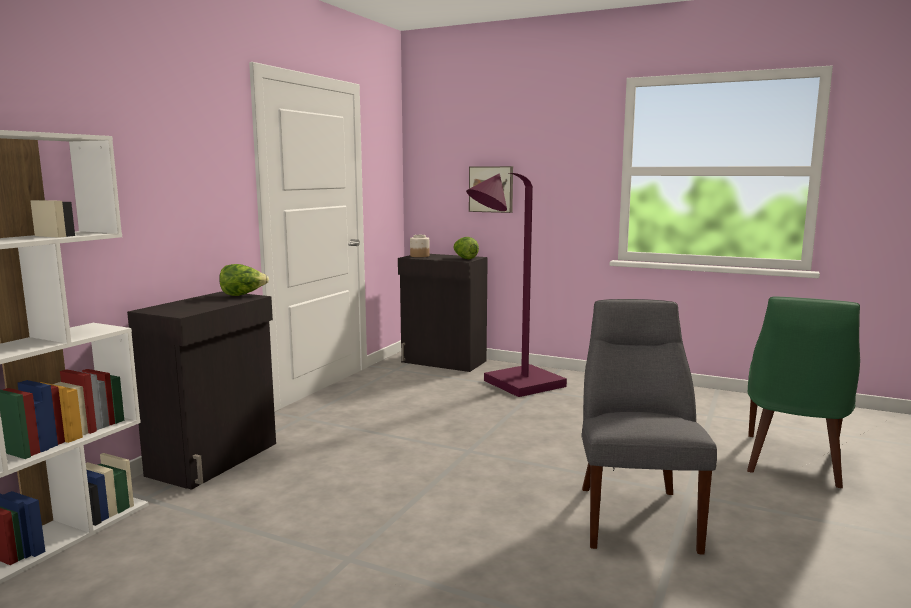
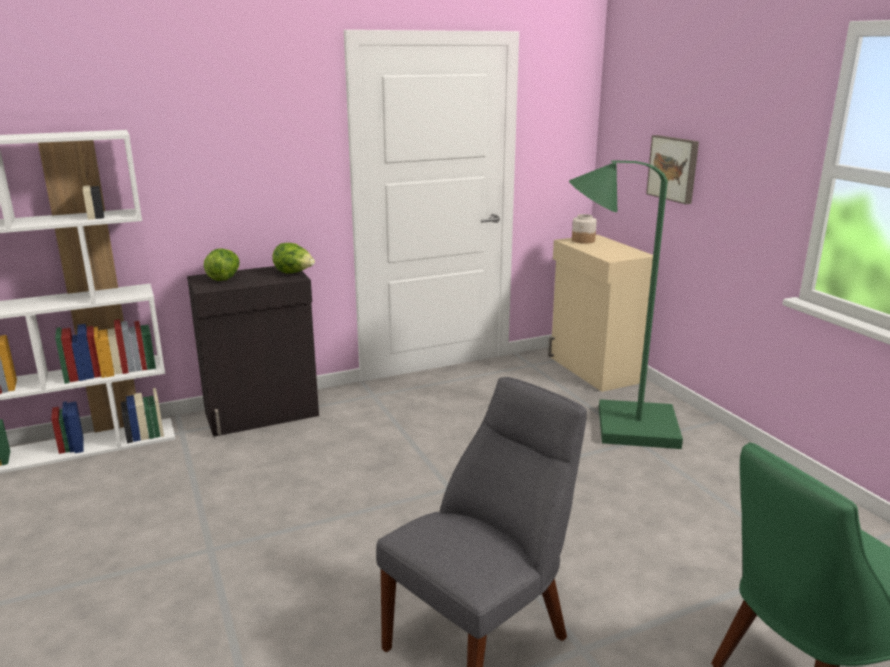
camera: 40 degrees right, 10 degrees up
(443, 362) = (594, 370): black cabinet -> beige cabinet
(465, 258) = (620, 255): lettuce -> lettuce (224, 278)
(514, 385) = (622, 426): purple floor lamp -> green floor lamp

